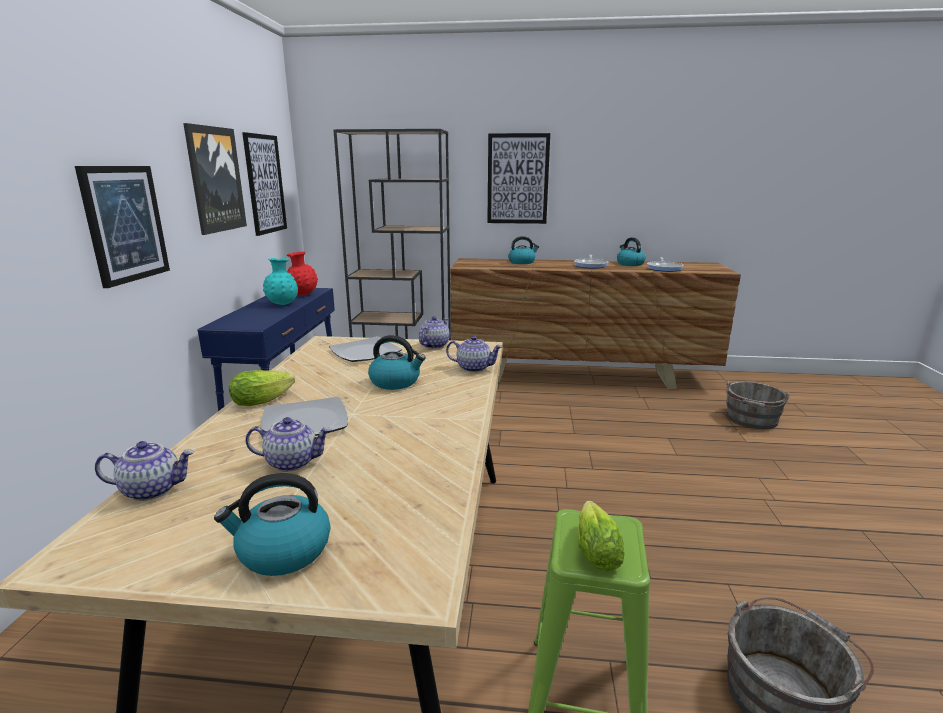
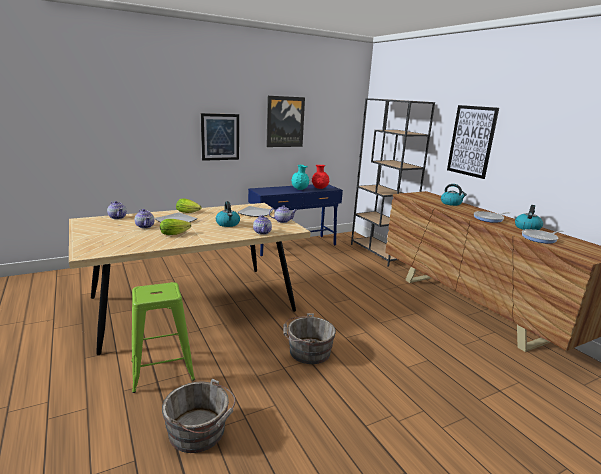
camera: 55 degrees right, 0 degrees up
(265, 184) = (328, 126): picture -> none
(283, 551) = (94, 237): kettle -> none
(595, 548) = (151, 292): lettuce -> lettuce (176, 233)
(751, 420) = (528, 399): grey bucket -> grey bucket (307, 351)

